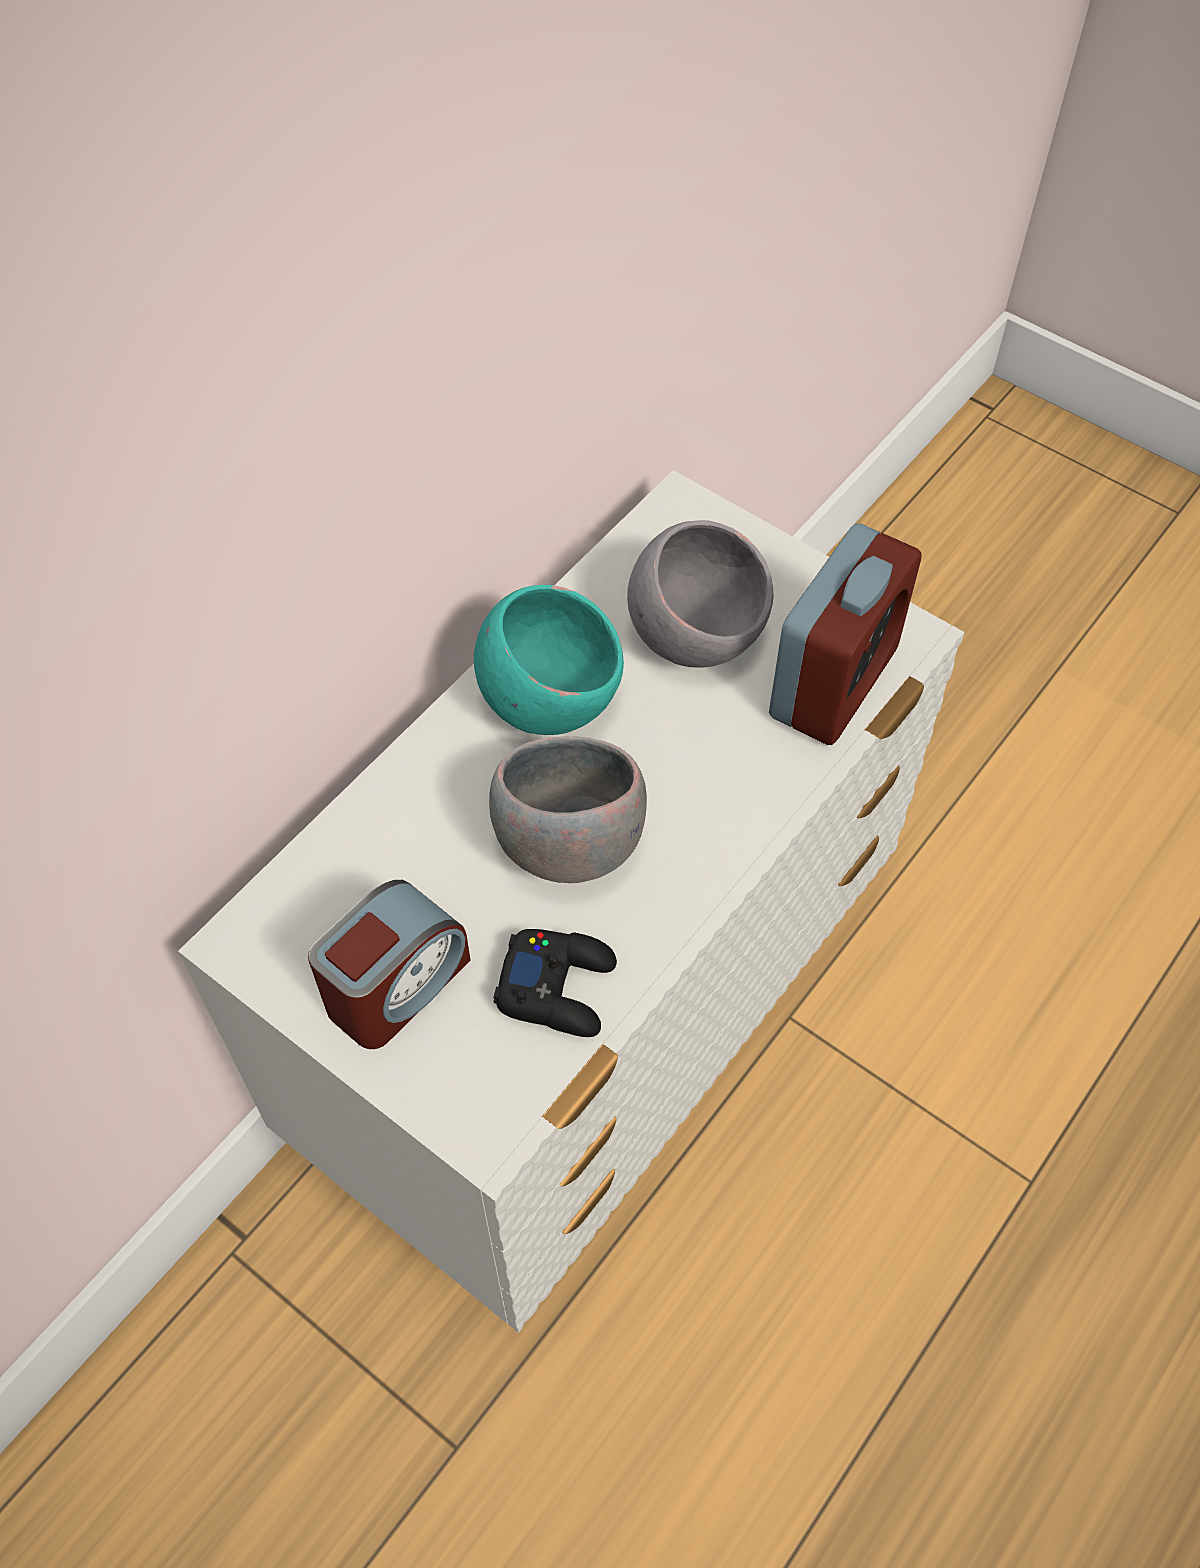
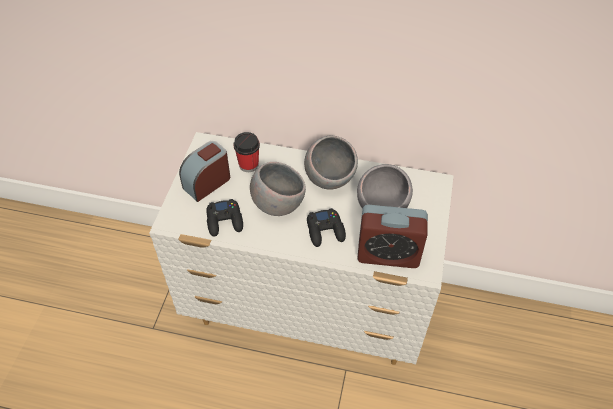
camera: 65 degrees right, 5 degrees down
(392, 862) = (248, 165): none -> cup
(396, 986) = (207, 182): alarm clock -> alarm clock turned 120 degrees clockwise
(548, 701) = (330, 178): turquoise bowl -> grey bowl
(705, 775) = (325, 230): none -> black game controller

